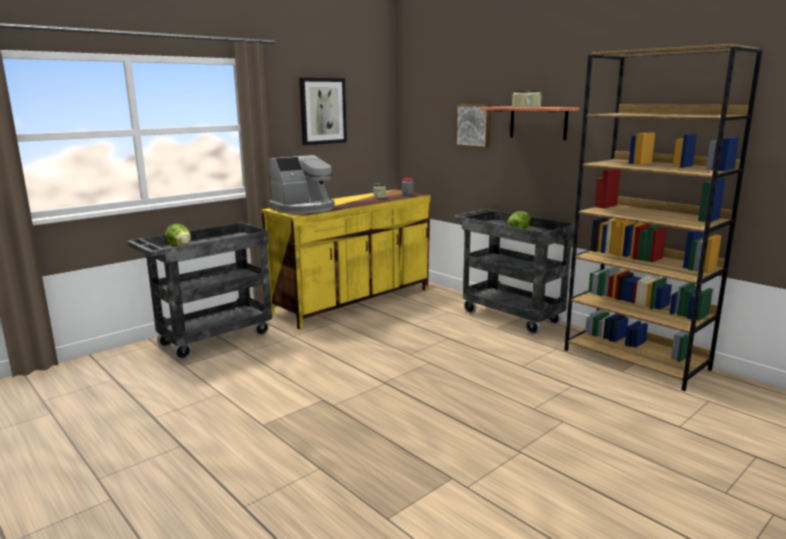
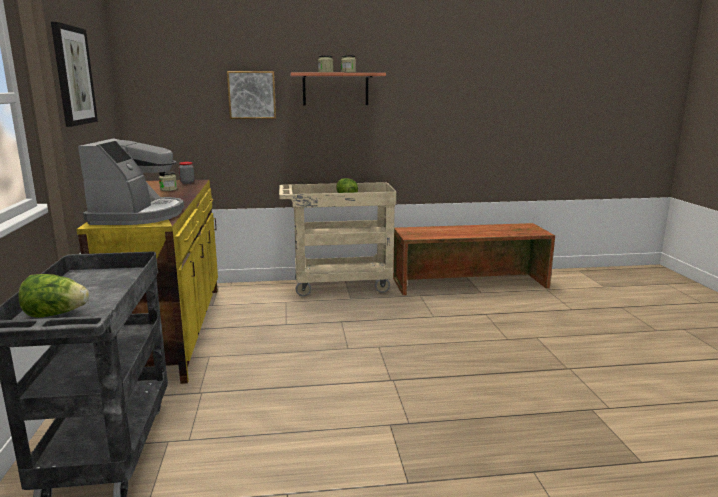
camera: 55 degrees left, 0 degrees up
(507, 317) = (337, 287): black cart -> beige cart
(636, 360) = (470, 282): brown bookcase -> brown bench

